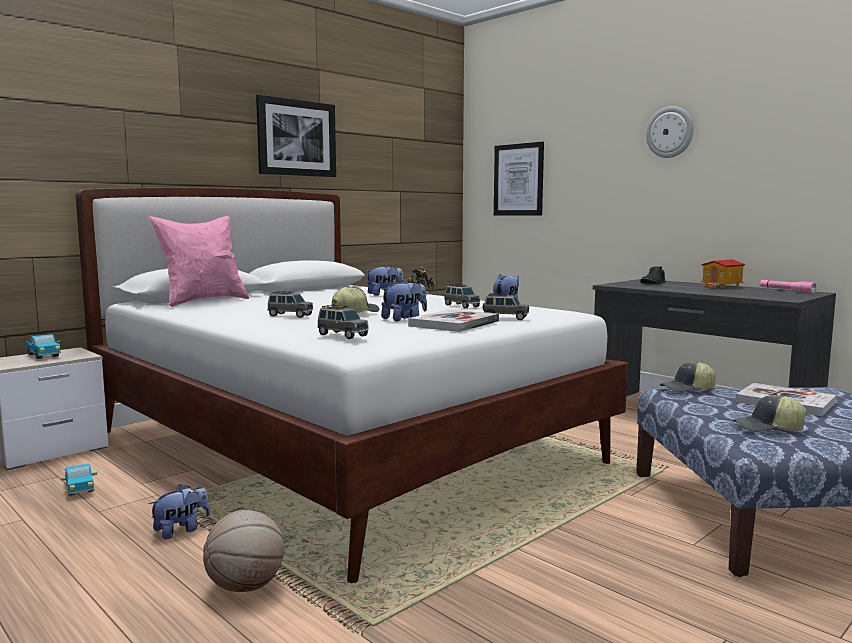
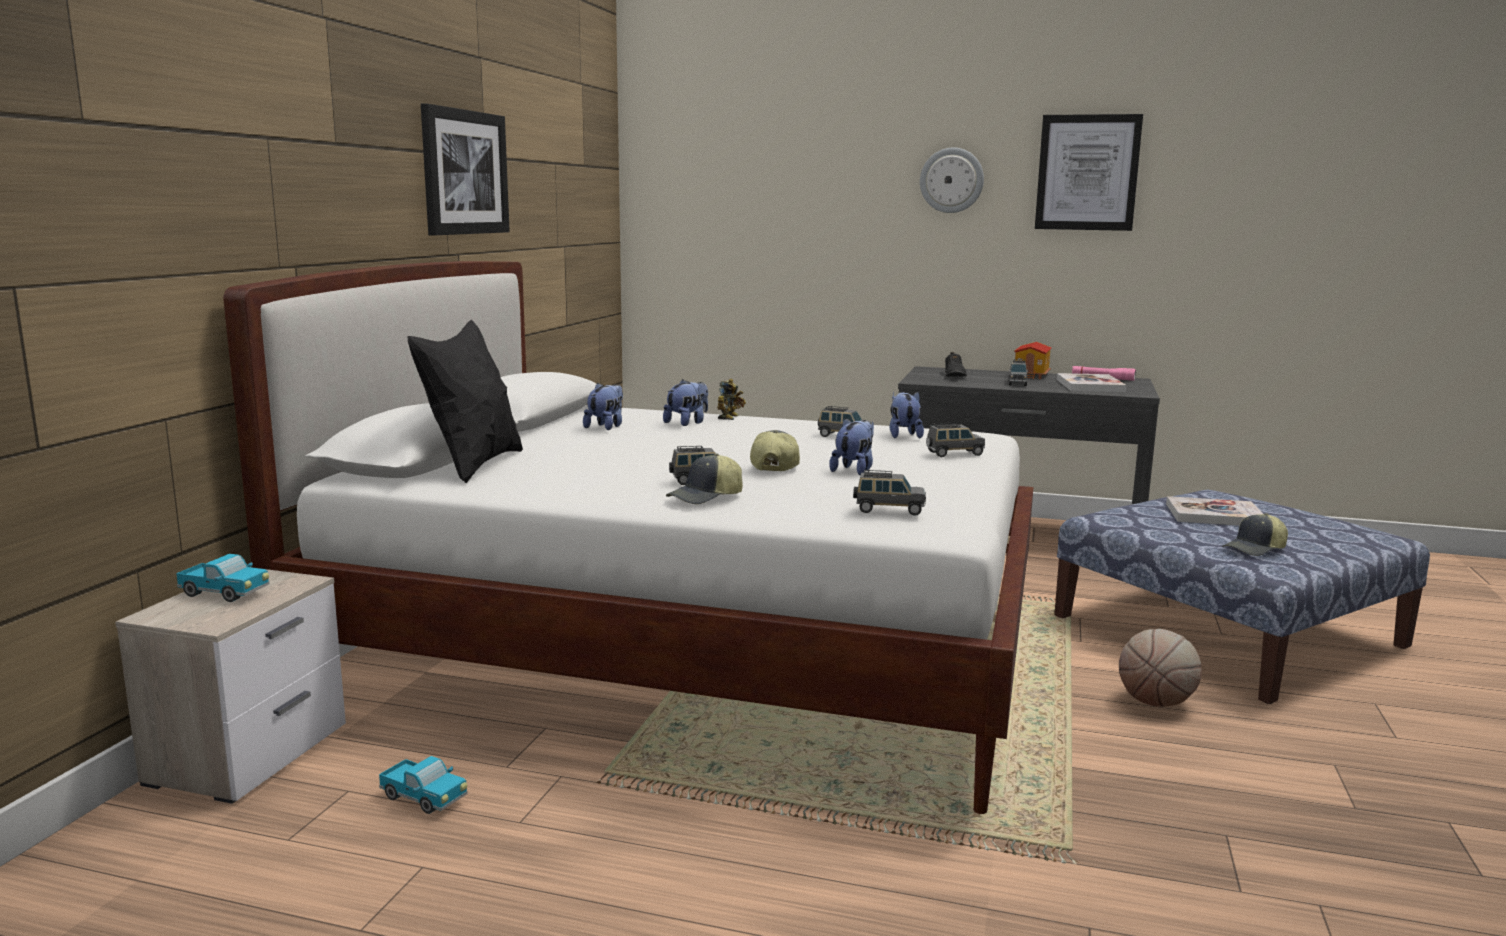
camera: 30 degrees left, 5 degrees up
(181, 530) = (685, 813): plush toy -> plush toy (606, 427)
(203, 301) = (472, 465): pink pillow -> black pillow
(246, 587) = (884, 855): basketball -> basketball (1156, 703)
(454, 323) = (930, 470): book -> book (1090, 385)
(518, 180) = (721, 228): picture -> picture (1087, 172)
(688, 389) = (1114, 513): cap -> cap (706, 498)
(693, 289) = (1017, 383): none -> grey toy car

